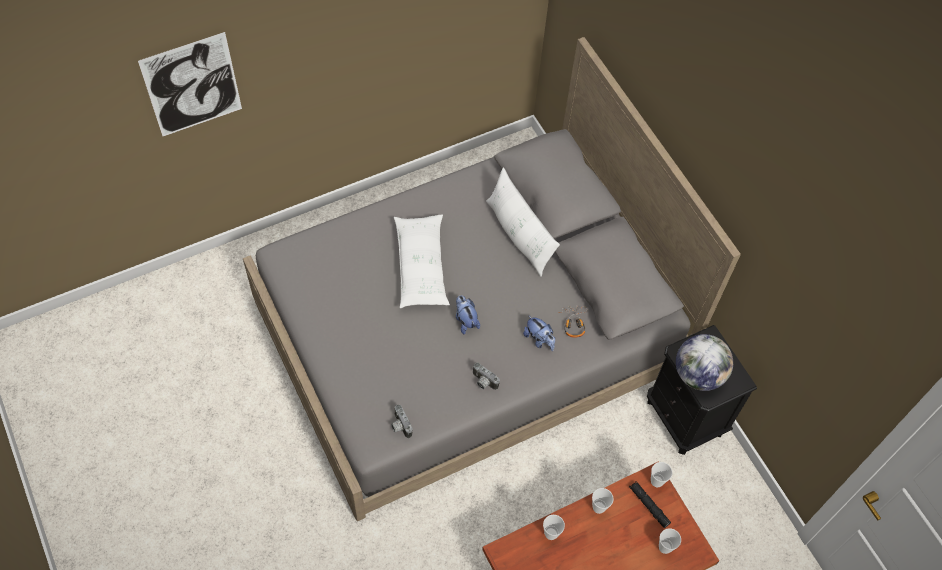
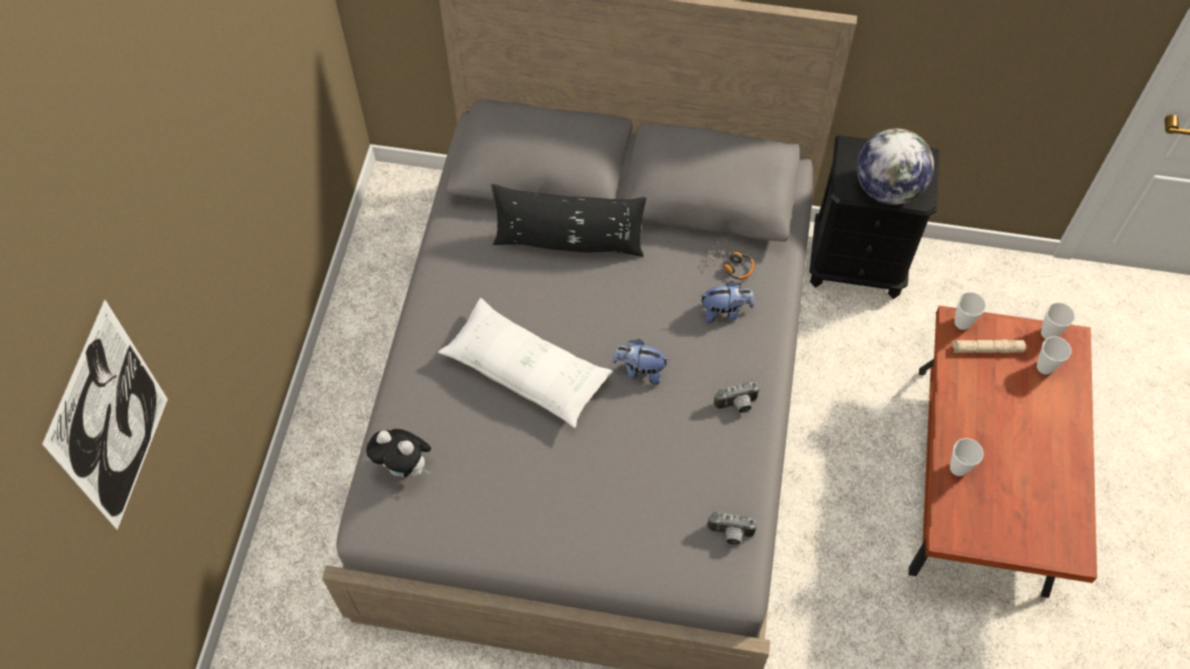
camera: 50 degrees left, 0 degrees up
(321, 249) = (405, 468): none -> plush toy
(519, 235) = (568, 241): white pillow -> black pillow
(598, 507) = (957, 399): cup -> cup (1049, 333)
(649, 506) = (986, 349): black flashlight -> beige flashlight

